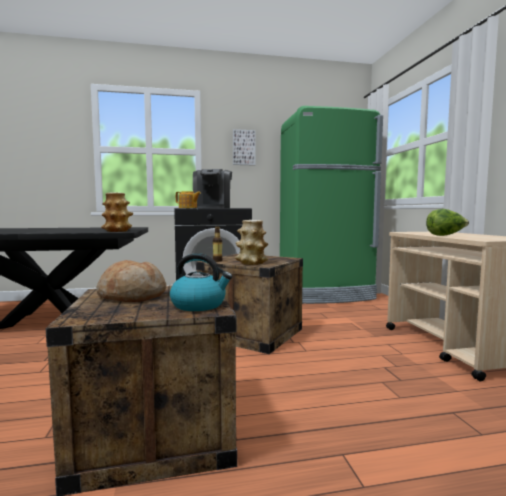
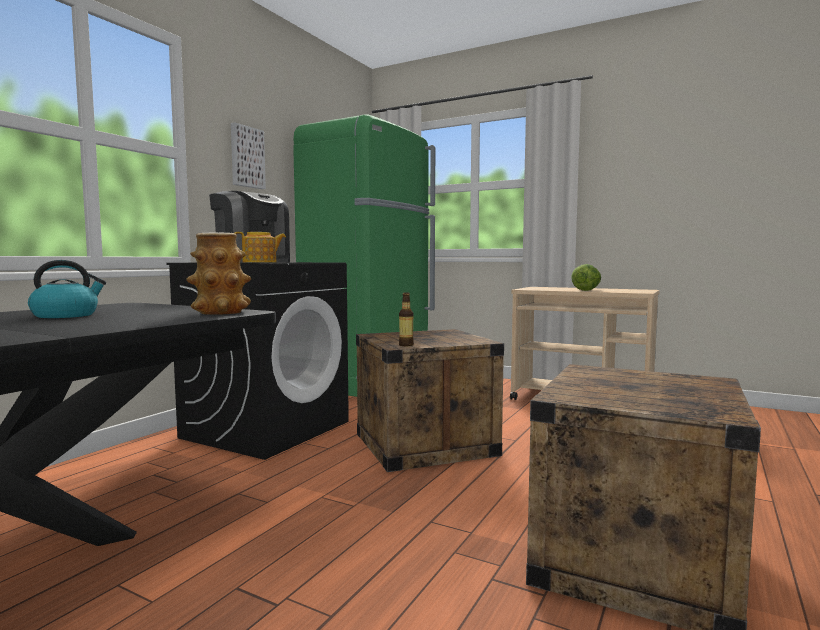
camera: 50 degrees left, 0 degrees up
(132, 296) = (613, 390): bread -> none
(199, 305) = (688, 380): kettle -> kettle (66, 315)
(251, 263) = (455, 341): vase -> none

